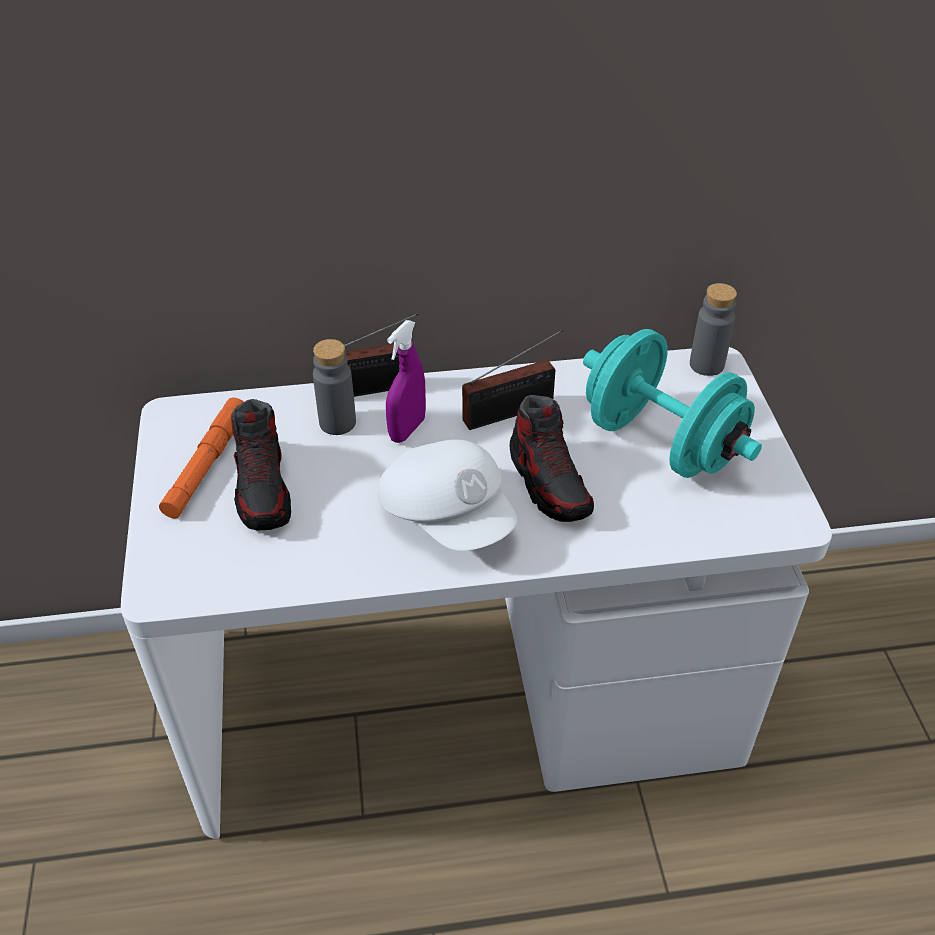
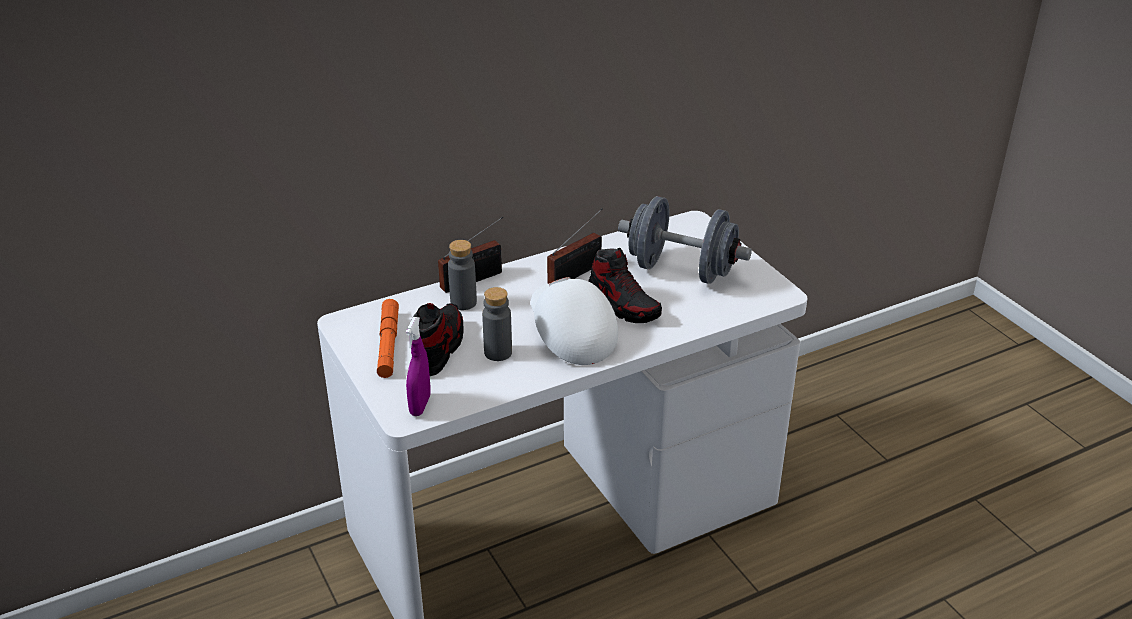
camera: 20 degrees left, 10 degrees down
(264, 488) = (437, 349): shoe -> shoe turned 135 degrees counterclockwise
(407, 429) = (513, 297): purple spray bottle -> purple spray bottle (420, 405)
(449, 515) = (570, 336): white cap -> white cap turned 150 degrees counterclockwise
(661, 443) = (681, 270): turquoise dumbbell -> grey dumbbell
(706, 365) = (687, 223): grey bottle -> grey bottle (498, 353)

